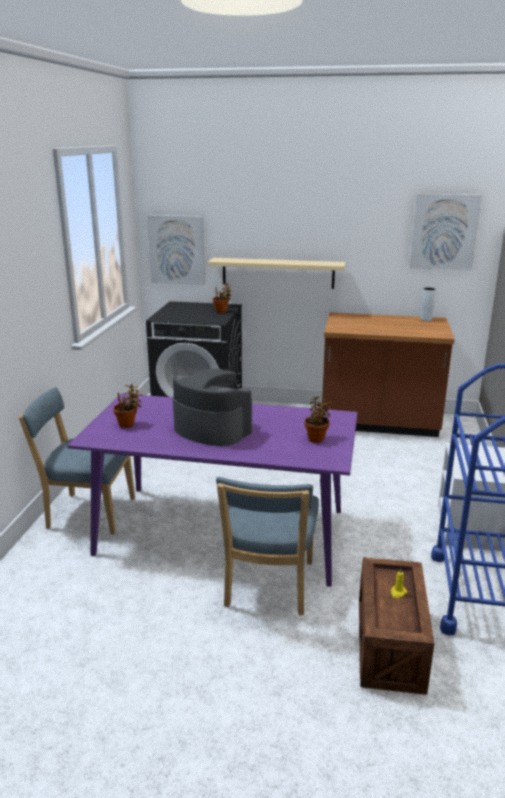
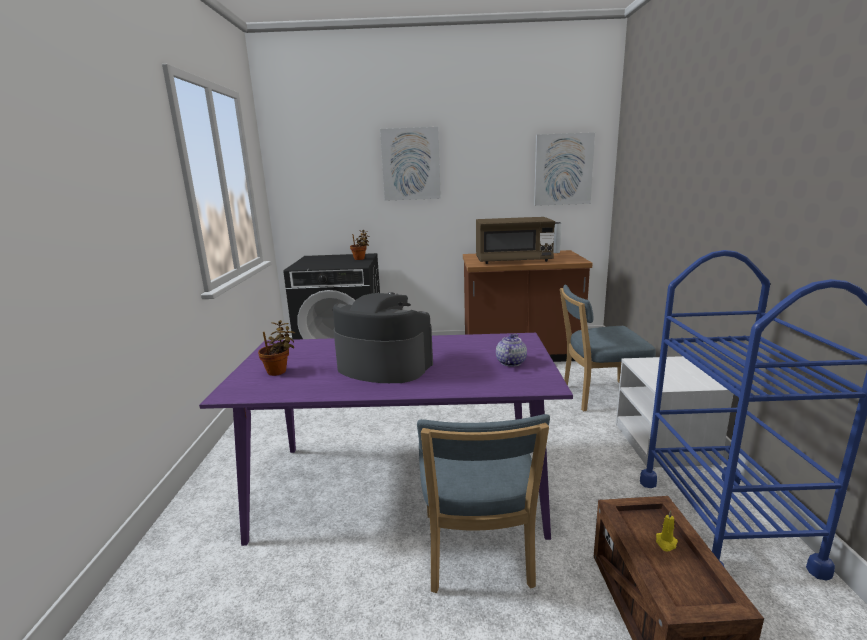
camera: 10 degrees left, 5 degrees down
(87, 513) = (233, 487): blue chair -> blue chair (598, 396)
(177, 249) = (308, 203): picture -> picture (411, 164)
(278, 273) = (410, 219): beige shelf -> none
(316, 438) = (510, 362): potted plant -> teapot
(374, 328) = (513, 261): none -> brown microwave

